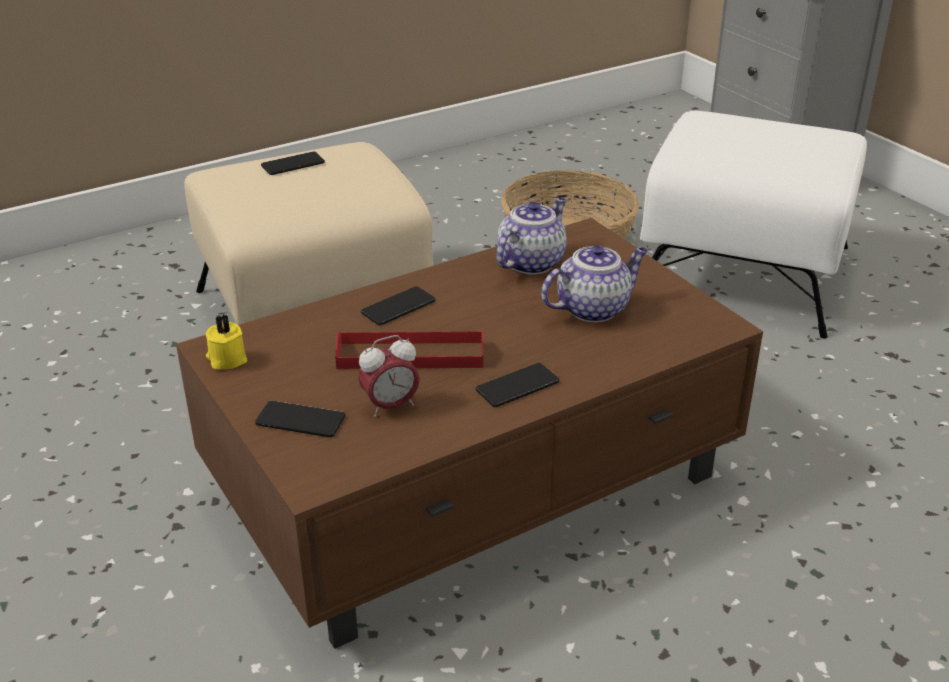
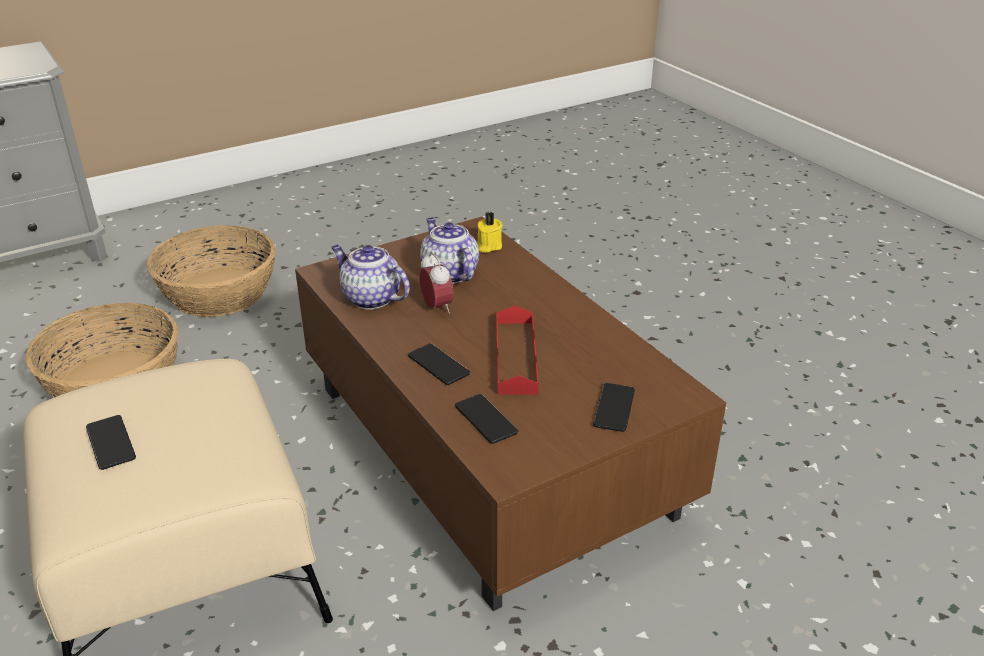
camera: 90 degrees left, 0 degrees up
(226, 359) = (526, 461): yellow candle -> yellow candle (488, 246)
(390, 406) = (588, 364): alarm clock -> alarm clock (437, 307)
(517, 386) = (556, 308): phone -> phone (486, 419)
(744, 273) = (218, 292): white ottoman -> basket

